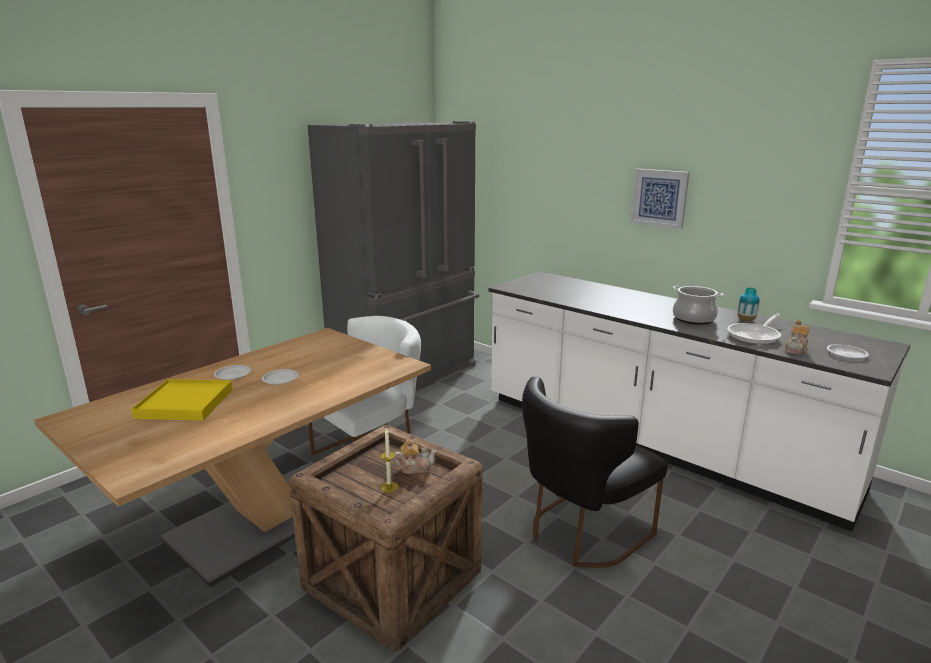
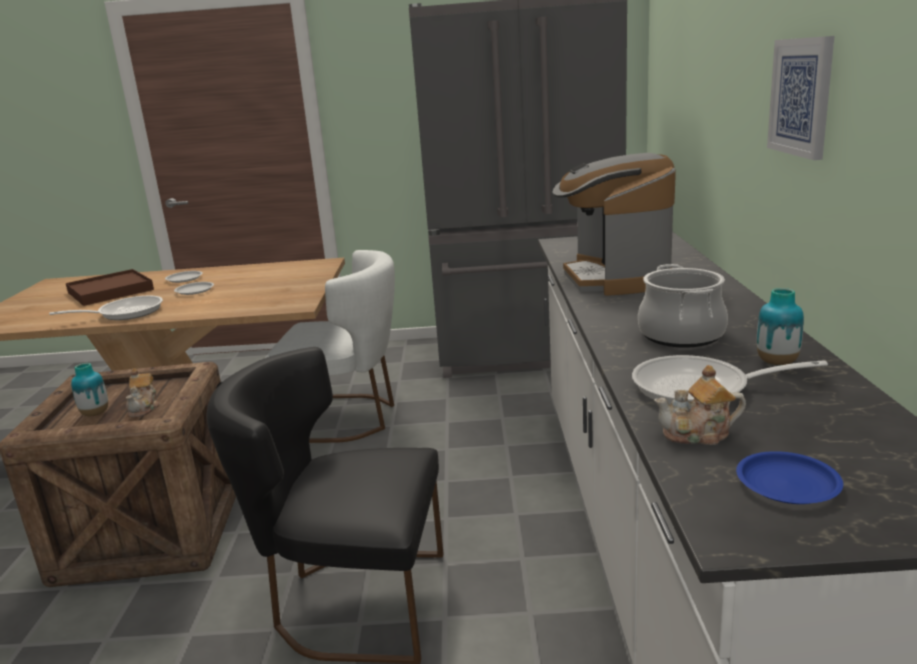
camera: 50 degrees right, 0 degrees up
(185, 403) = (111, 291): yellow tray -> brown tray
(275, 411) = (125, 313): none -> frying pan
(389, 487) = (95, 414): candle -> vase
(415, 468) = (144, 408): teapot -> teapot turned 45 degrees clockwise
(596, 301) = (615, 278): none -> coffee machine
(846, 354) = (788, 484): white plate -> blue plate

